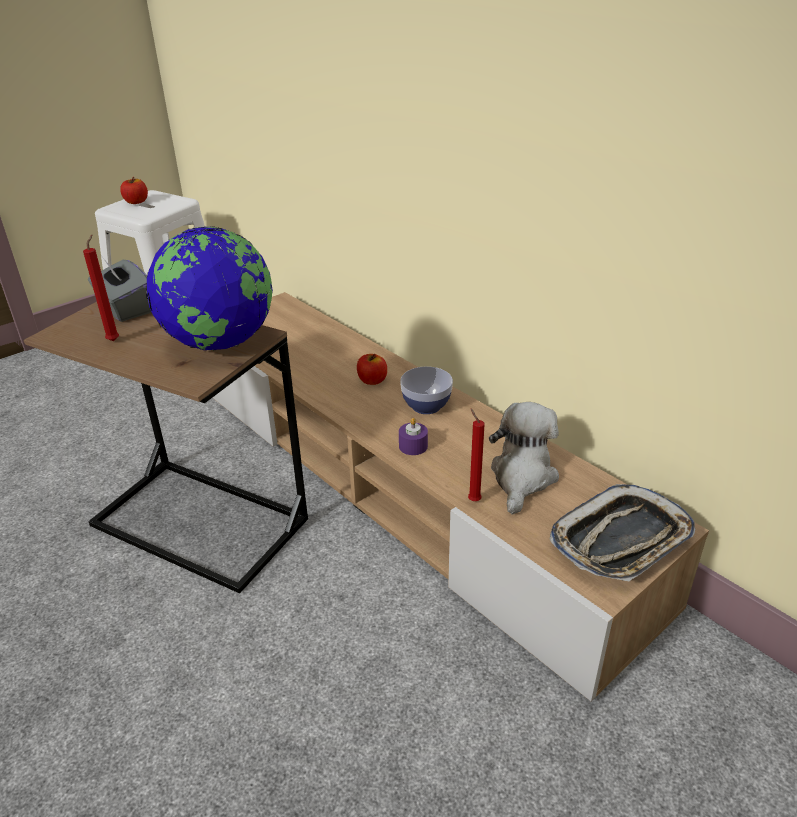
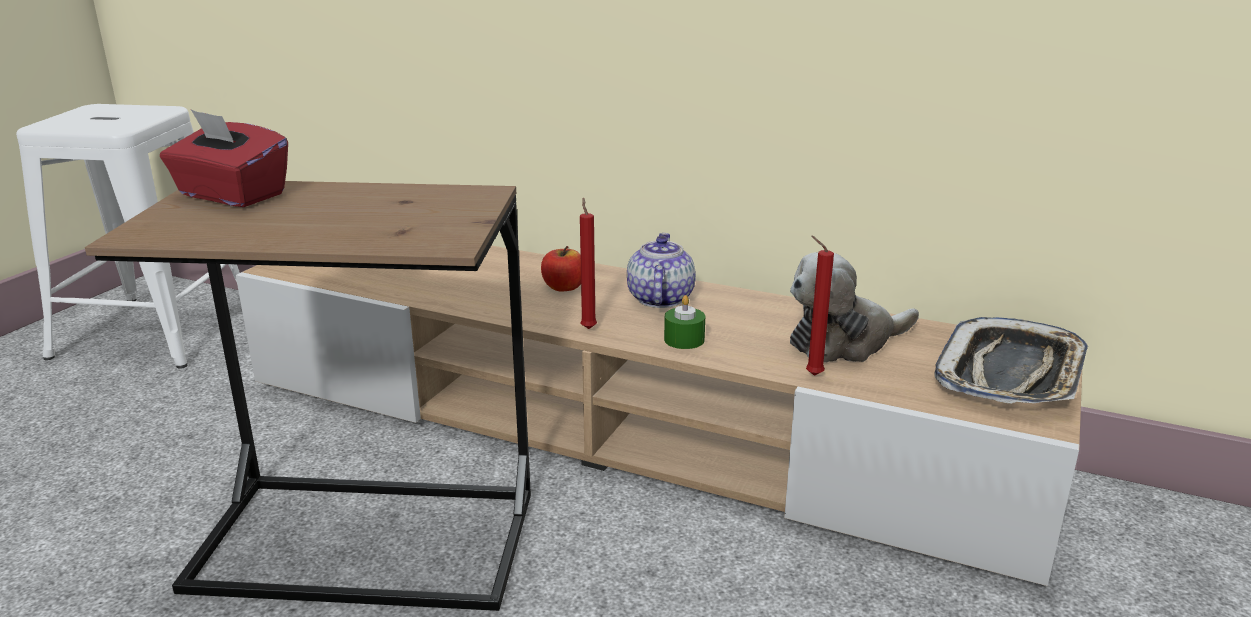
camera: 25 degrees left, 10 degrees down
(114, 340) = (257, 225): red candle -> red candle (588, 327)
(125, 308) = (231, 195): grey tissue box -> red tissue box
(136, 202) = (83, 115): apple -> none
(220, 342) = (434, 206): globe -> none
(413, 446) = (684, 339): purple candle -> green candle
(426, 406) = (659, 299): bowl -> teapot
(522, 477) = (844, 342): plush toy -> plush toy turned 105 degrees counterclockwise

